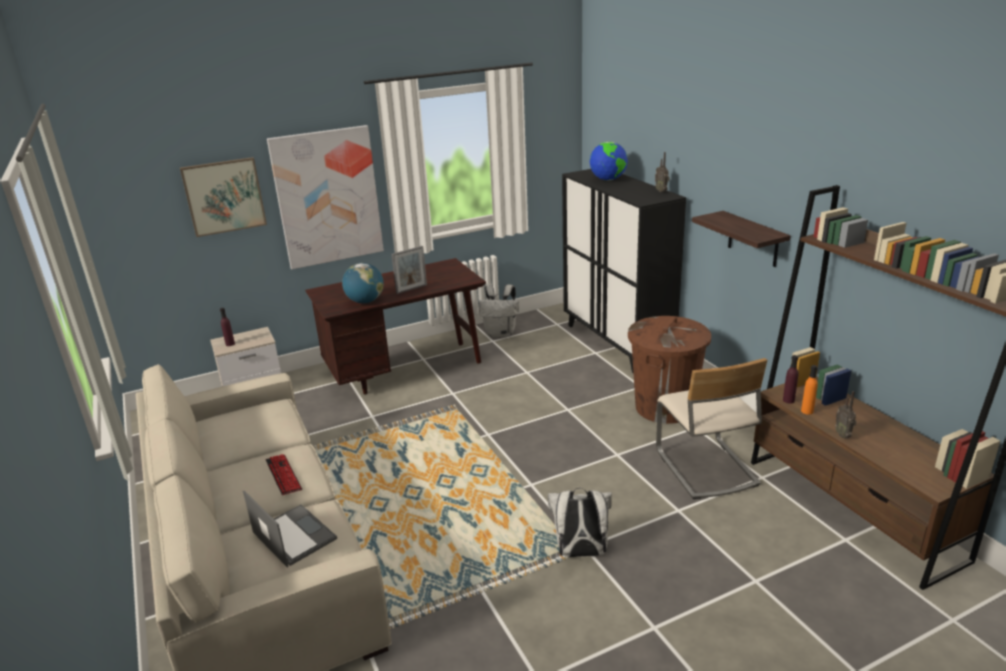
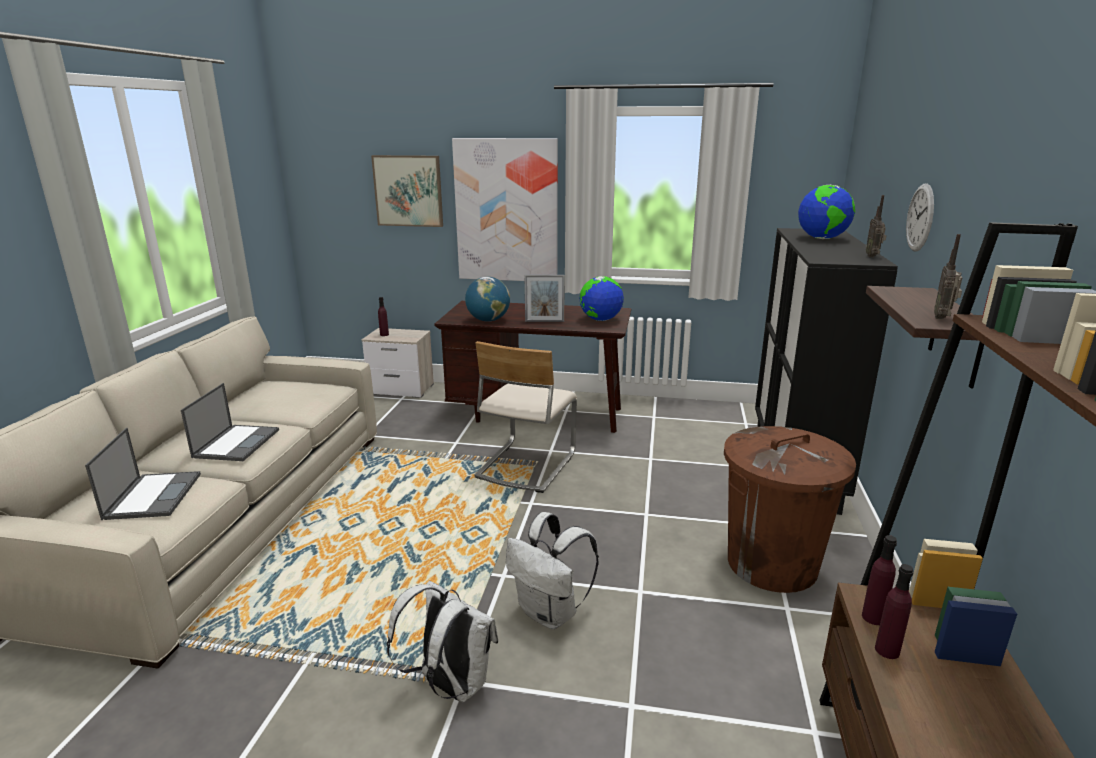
camera: 35 degrees right, 5 degrees down
(283, 475) = (237, 443): keyboard -> laptop
(451, 275) = (600, 320): none -> globe
(501, 333) = (671, 413): white backpack -> white backpack (550, 613)
(695, 165) = (920, 217): none -> wall clock
(705, 468) = (738, 669): beige chair -> beige chair (525, 465)
(807, 411) = (887, 650): orange bottle -> purple bottle
(843, 435) = (912, 727): radio -> radio (943, 318)

